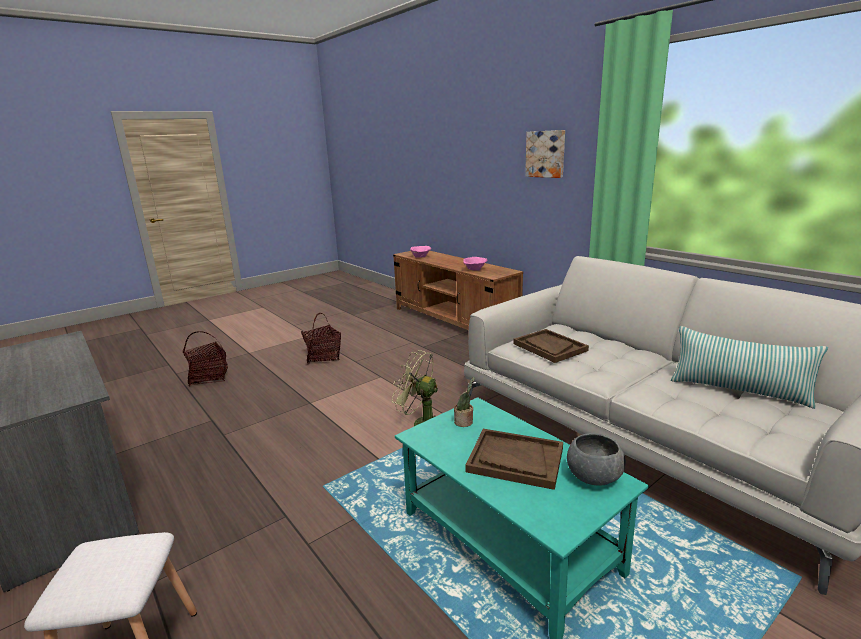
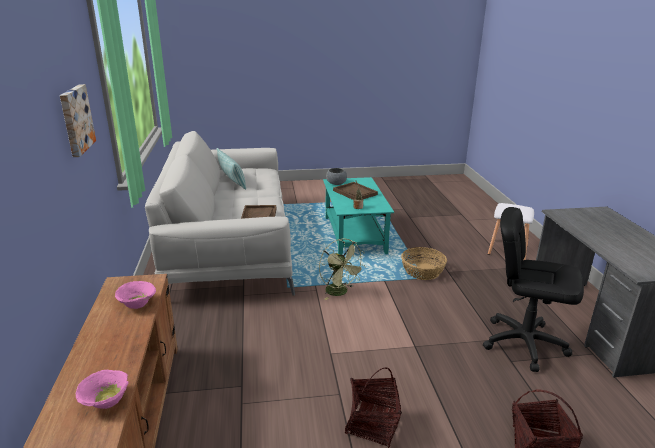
camera: 150 degrees left, 5 degrees up
(190, 441) = (523, 343): none -> black office chair
(330, 498) = (422, 271): none -> basket

